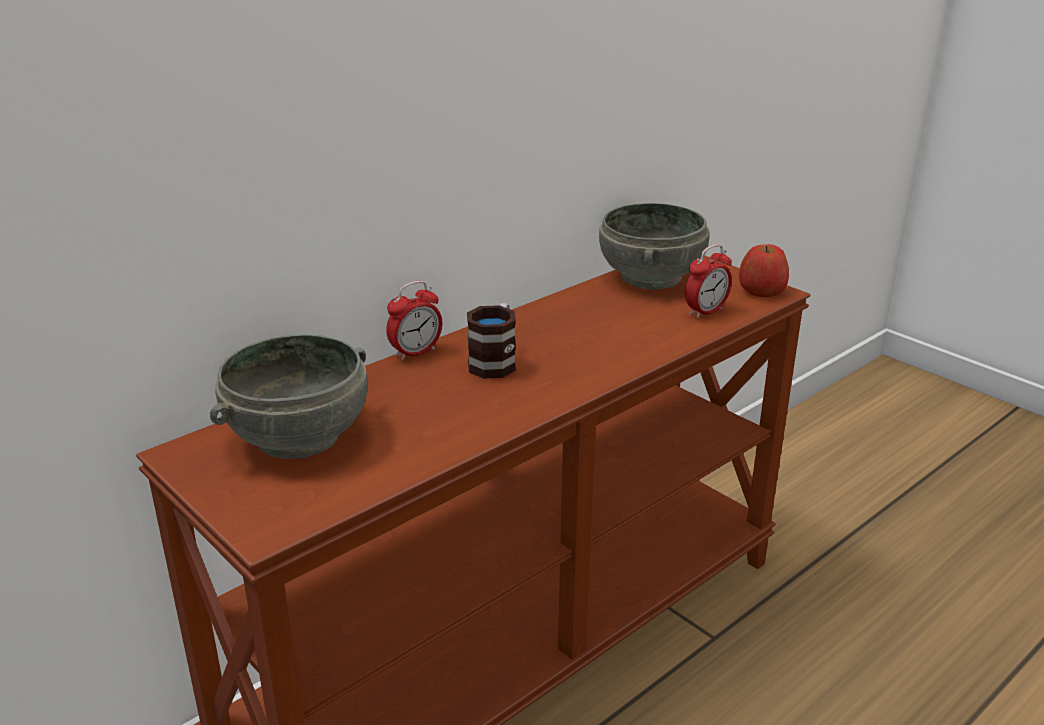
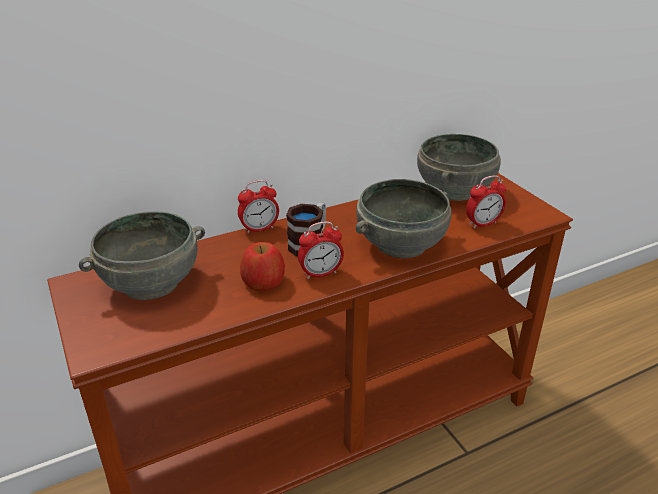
camera: 15 degrees right, 5 degrees up
(529, 394) = (320, 273): none -> alarm clock
(614, 346) = (400, 243): none -> grey bowl
(762, 290) = (535, 211): apple -> apple (263, 281)

